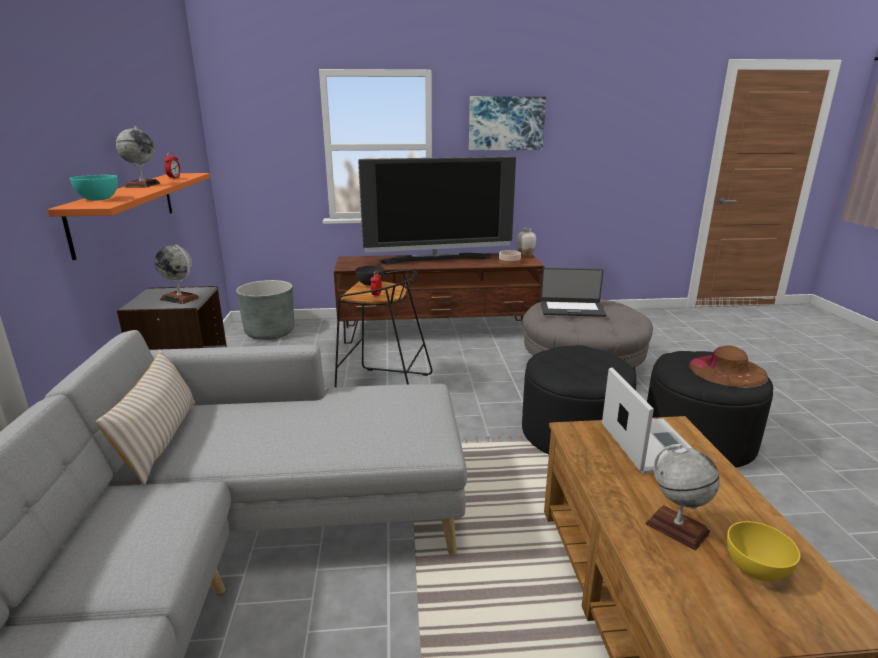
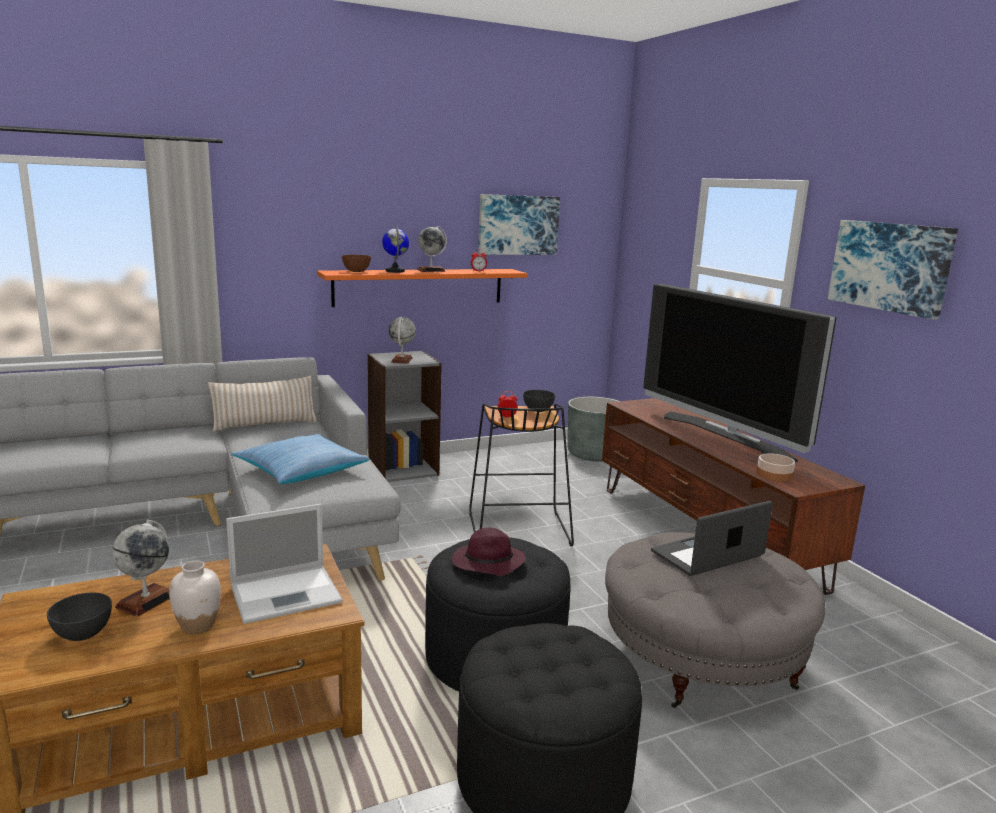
camera: 70 degrees right, 5 degrees down
(98, 199) = (356, 271): turquoise bowl -> brown bowl
(126, 191) = (395, 271): none -> globe
(162, 122) = (518, 225): none -> picture
(362, 421) = (301, 470): none -> pillow
(525, 255) = (837, 482): white vase -> white vase (198, 626)
(571, 309) = (708, 555): laptop -> laptop turned 75 degrees clockwise
(584, 366) = (487, 563): none -> purple hat
(727, 371) = (545, 677): brown hat -> none
(756, 569) = (83, 634): yellow bowl -> grey bowl

